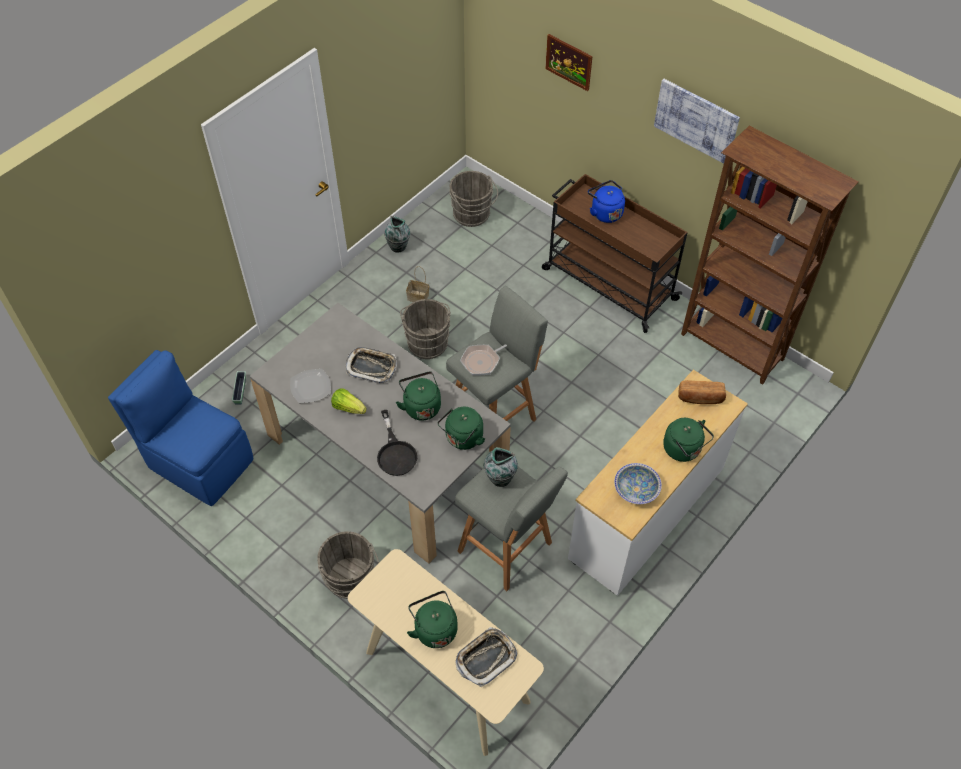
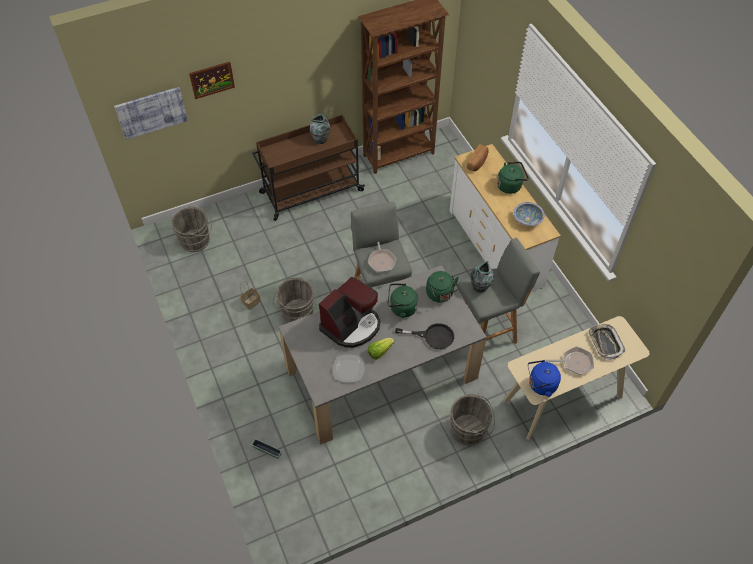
camera: 65 degrees left, 0 degrees up
(199, 461) = (318, 501): blue chair -> none
(371, 367) = (351, 325): tray -> coffee machine
(398, 247) = (195, 297): vase -> vase (320, 139)
(434, 628) = (574, 362): green kettle -> frying pan
(605, 212) = (292, 148): blue kettle -> blue kettle (540, 385)
(696, 120) = (320, 42): picture -> picture (151, 112)

